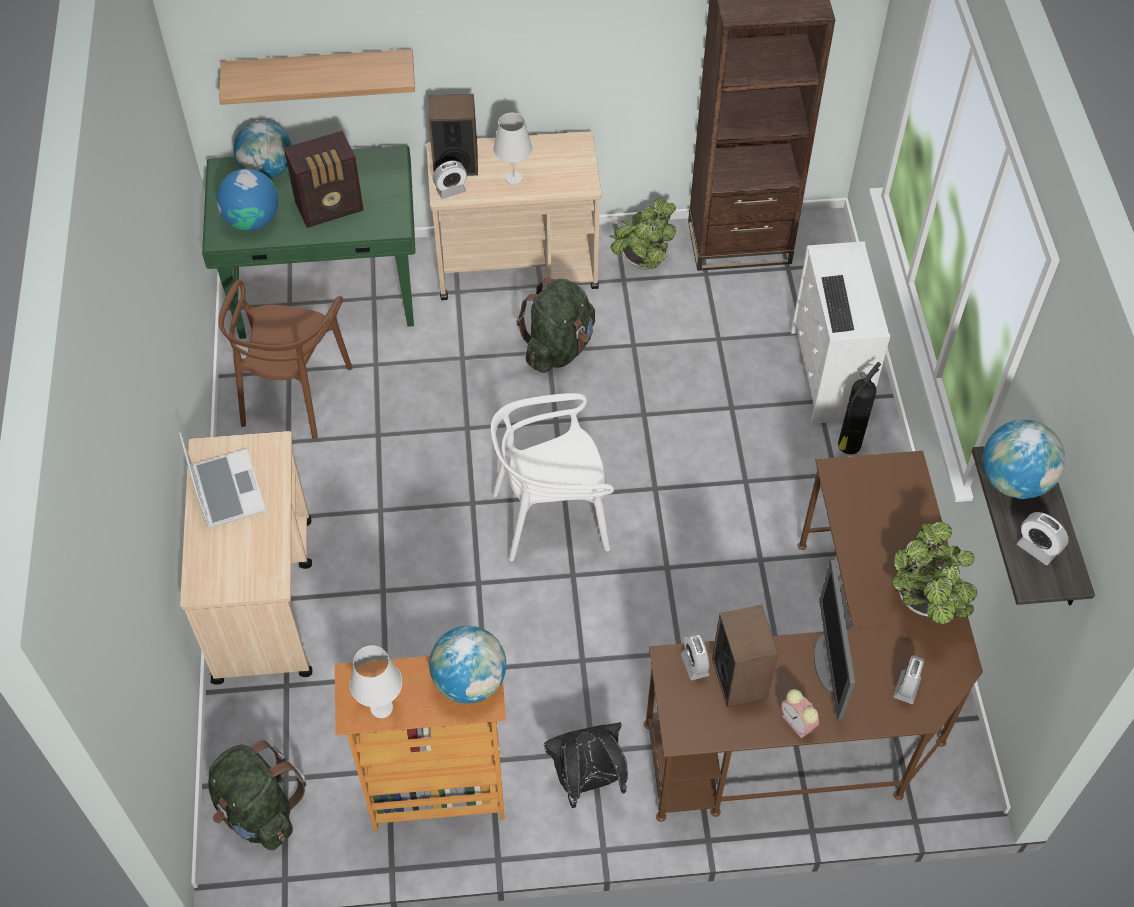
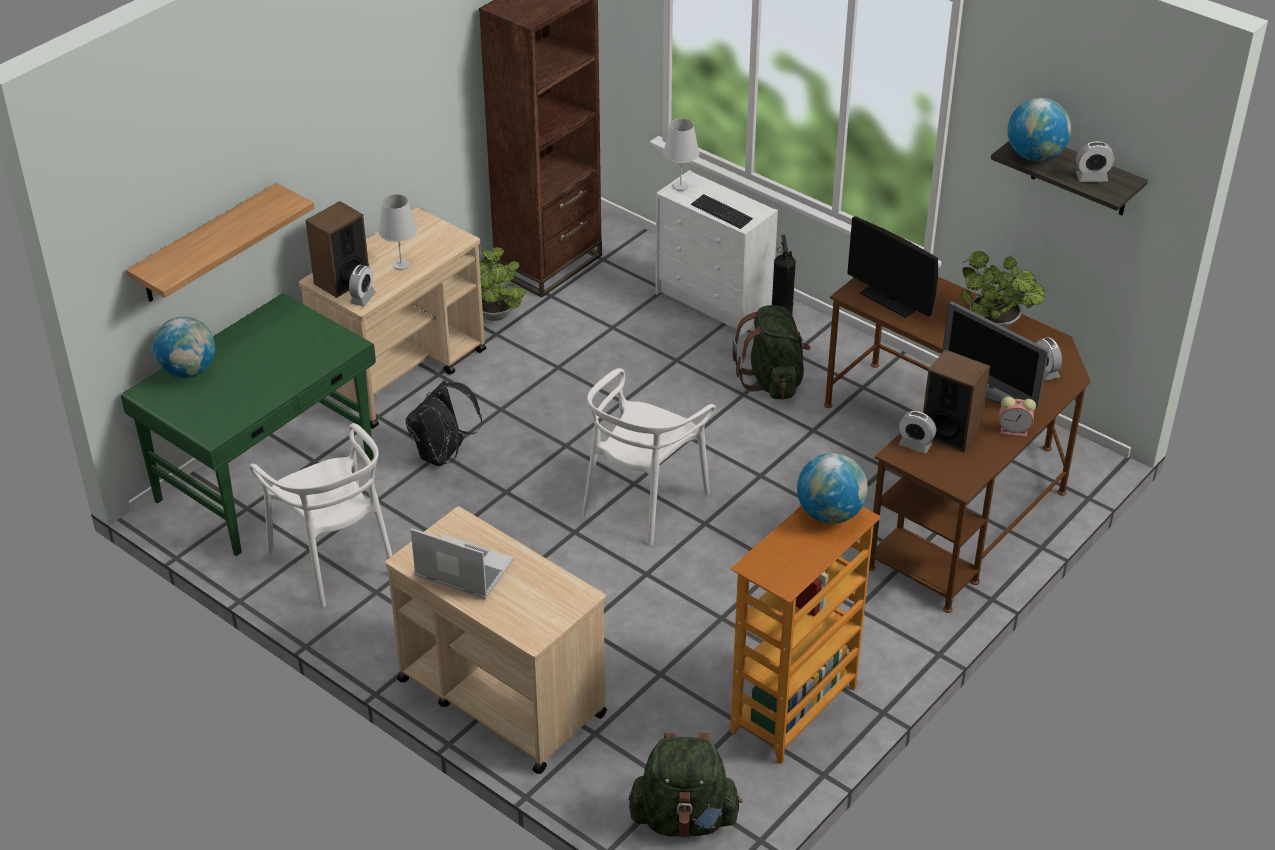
camera: 45 degrees left, 15 degrees down
(252, 220) = (224, 407): globe -> none
(293, 393) = (335, 560): brown chair -> white chair
(331, 207) = (279, 362): radio -> none
(381, 707) = (796, 567): white table lamp -> white table lamp (680, 186)
(559, 348) = (506, 402): green backpack -> green backpack (772, 381)
(587, 781) = (877, 626): black backpack -> black backpack (443, 456)
(863, 503) = (890, 299): none -> monitor

